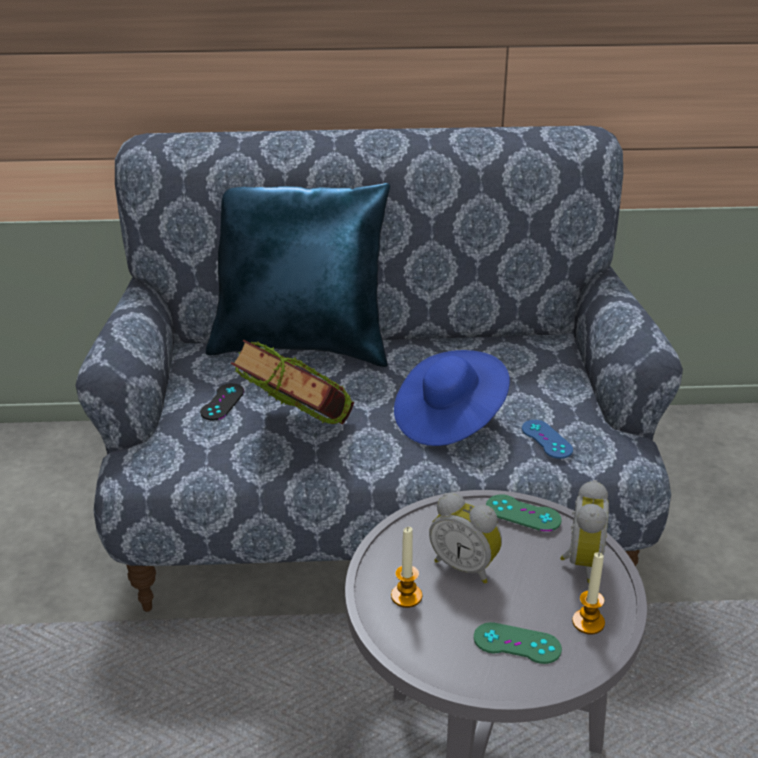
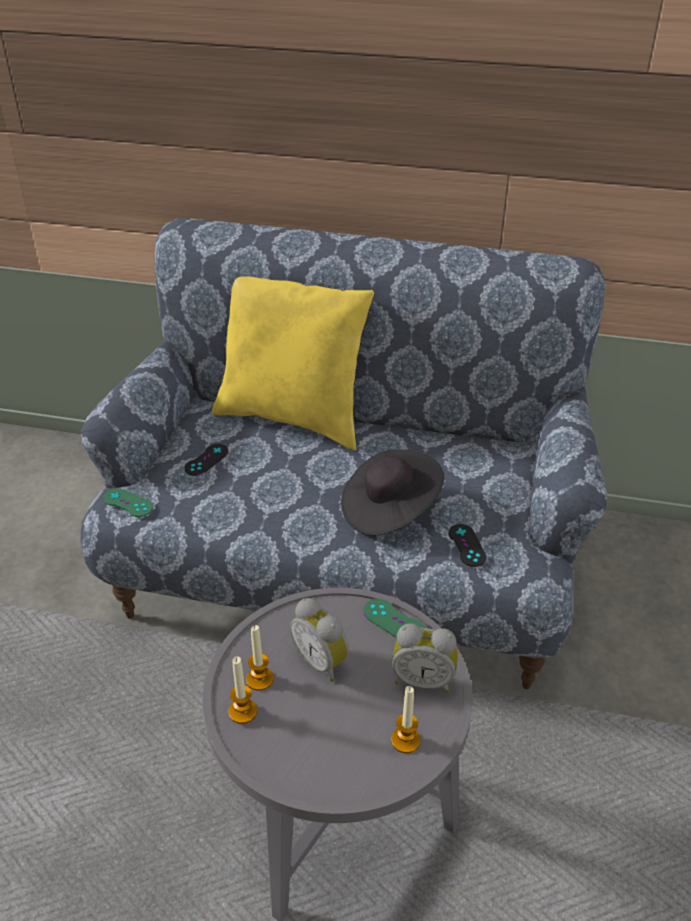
camera: 15 degrees right, 5 degrees up
(298, 436) = (254, 503): book -> none
(302, 344) = (294, 417): blue pillow -> yellow pillow
(405, 630) = (243, 711): none -> candle
(449, 419) = (389, 510): blue hat -> black hat
(517, 643) = (334, 746): green game controller -> green game controller (128, 503)
(546, 439) = (467, 545): blue game controller -> black game controller
(579, 562) = (423, 679): alarm clock -> alarm clock turned 75 degrees clockwise

